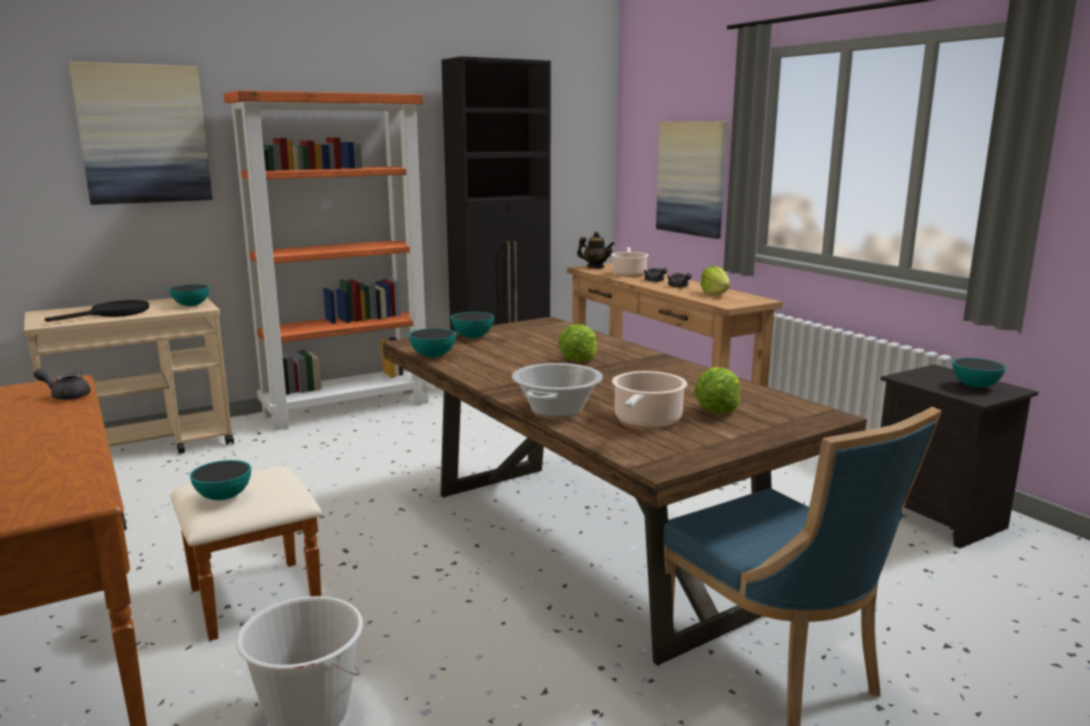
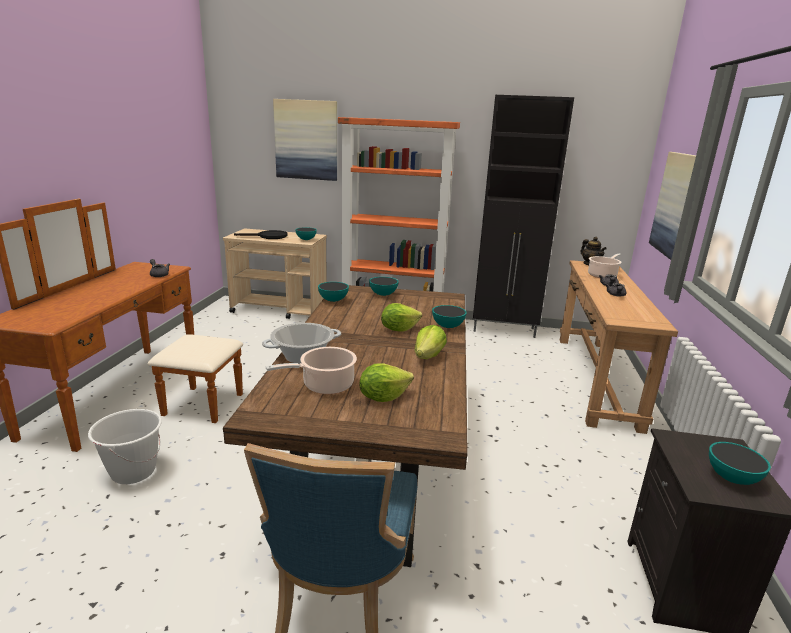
camera: 40 degrees right, 5 degrees up
(223, 497) = (182, 346): bowl -> bowl (447, 326)
(715, 294) = (631, 308): lettuce -> lettuce (428, 356)

